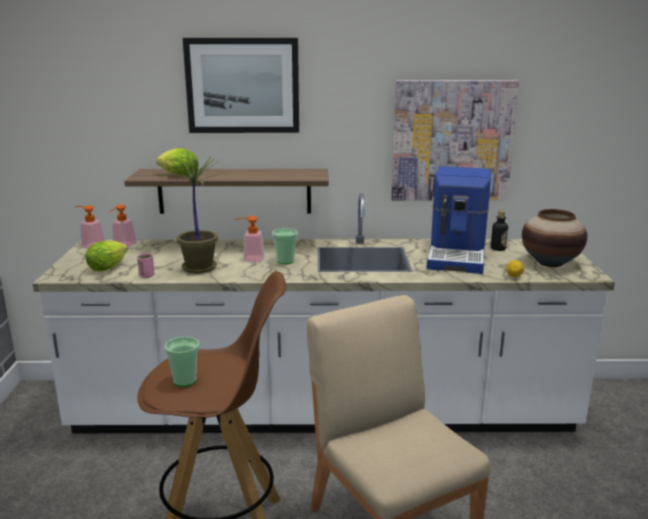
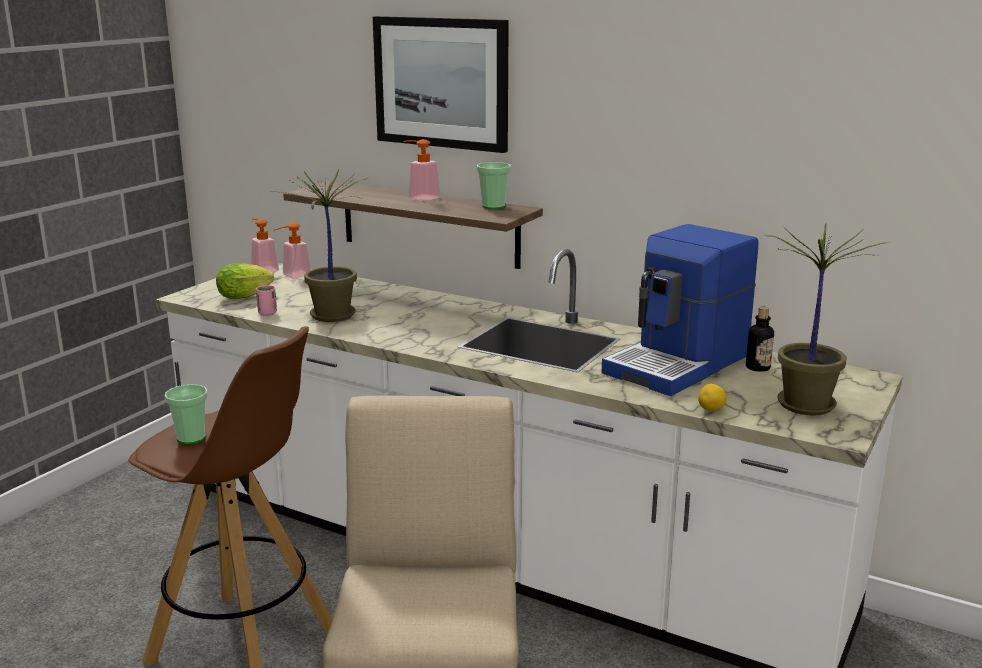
camera: 30 degrees right, 0 degrees up
(177, 175) = (347, 194): lettuce -> none
(249, 259) = (402, 316): soap dispenser -> soap dispenser (420, 197)
(285, 261) = (439, 326): cup -> cup (493, 206)
(452, 141) = (719, 187): picture -> none
(550, 263) = (804, 404): vase -> potted plant

